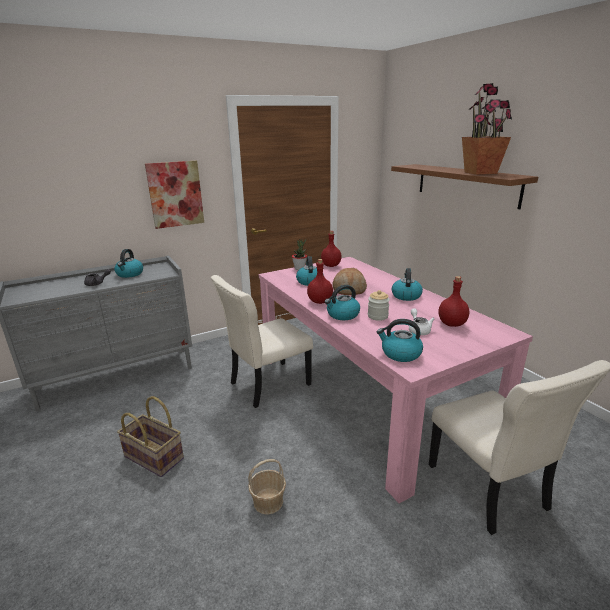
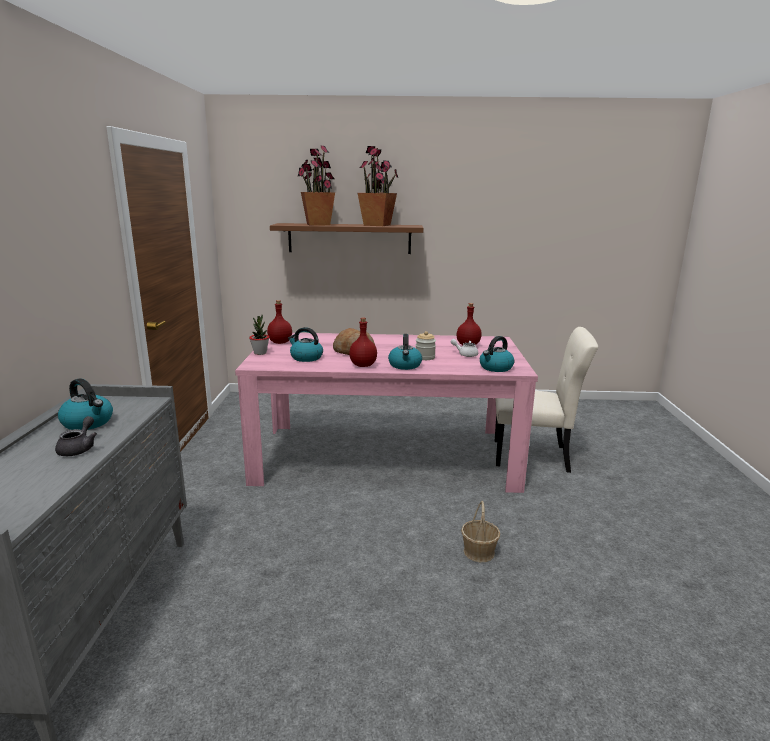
camera: 60 degrees left, 5 degrees down
(155, 457) = (345, 615): basket -> none
(175, 194) = (79, 280): picture -> none
(267, 385) = (301, 500): beige chair -> none
(406, 295) = (399, 341): kettle -> none
(432, 168) = (318, 224): none -> potted plant

